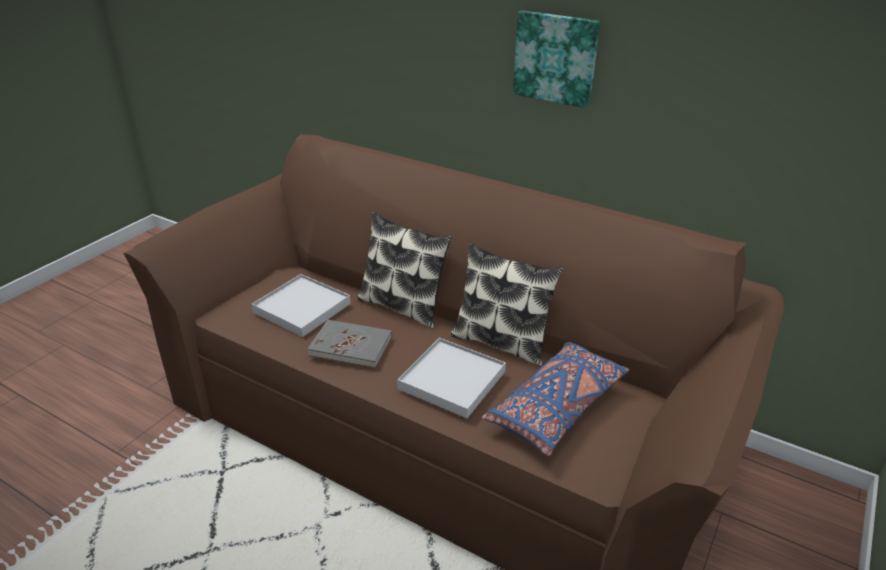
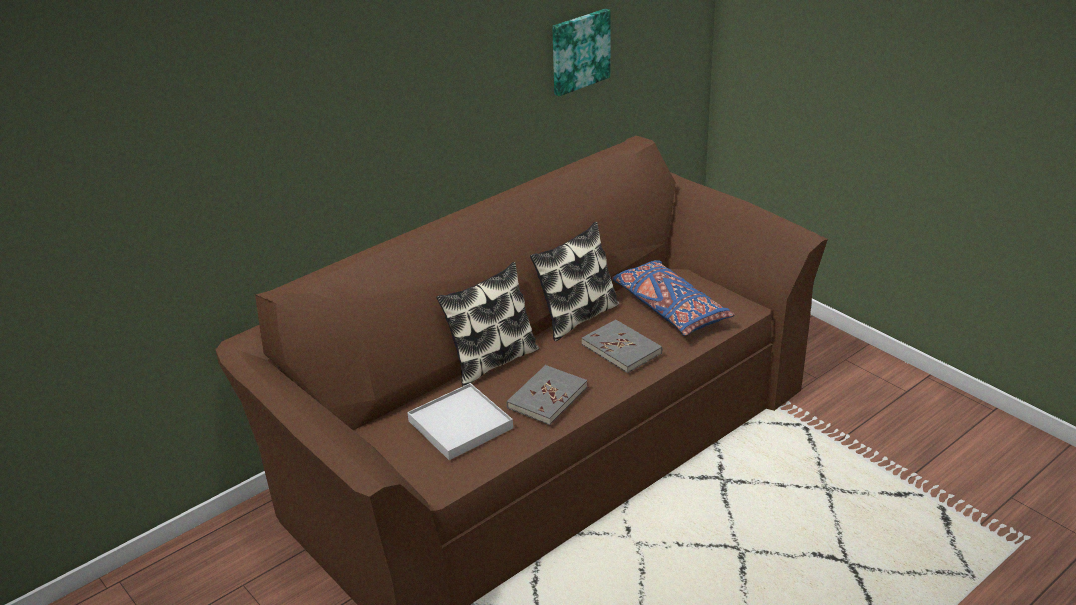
camera: 70 degrees left, 0 degrees up
(451, 380) = (621, 349): white tray -> grey book
(556, 58) = (465, 77): picture -> picture (579, 51)

